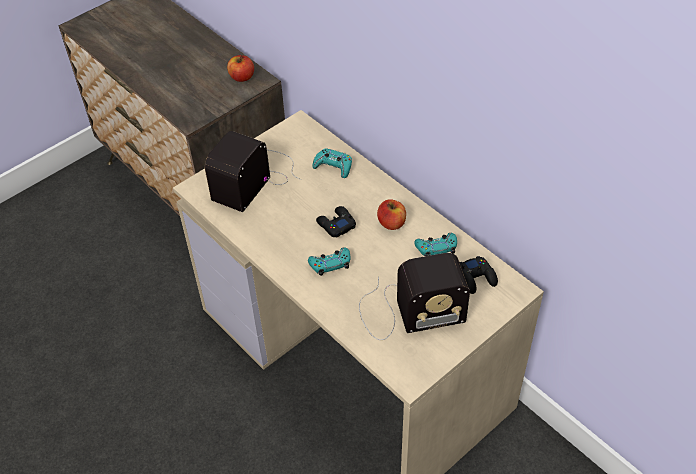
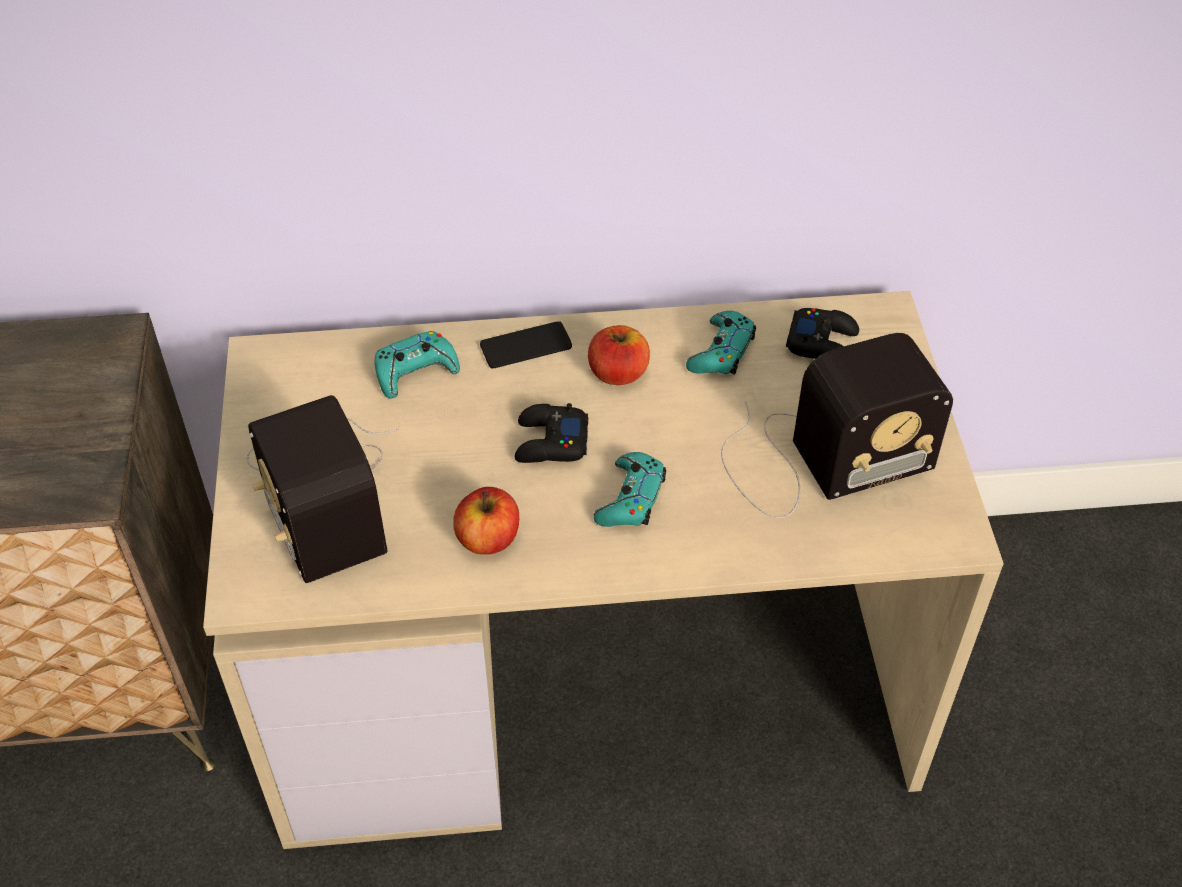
camera: 55 degrees left, 0 degrees up
(242, 77) = (68, 357): apple -> apple (488, 538)
(378, 188) = (526, 346): none -> phone
(407, 311) = (818, 459): radio -> radio turned 45 degrees clockwise

